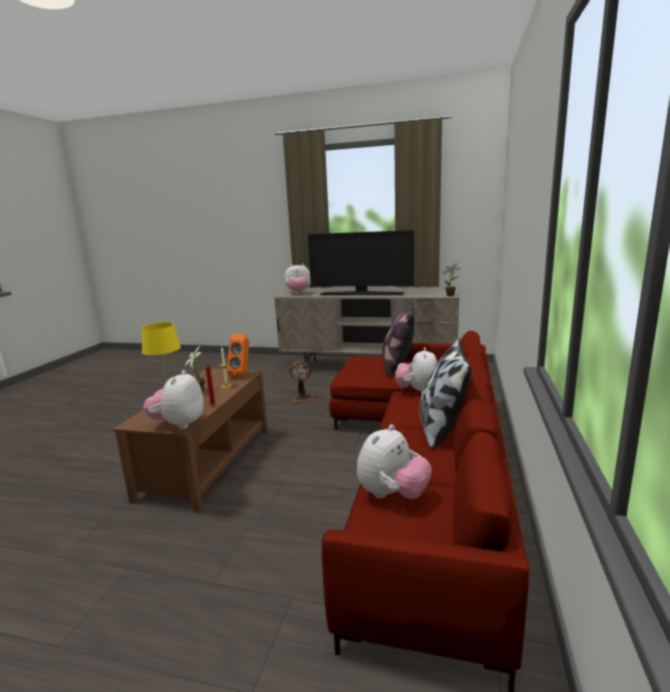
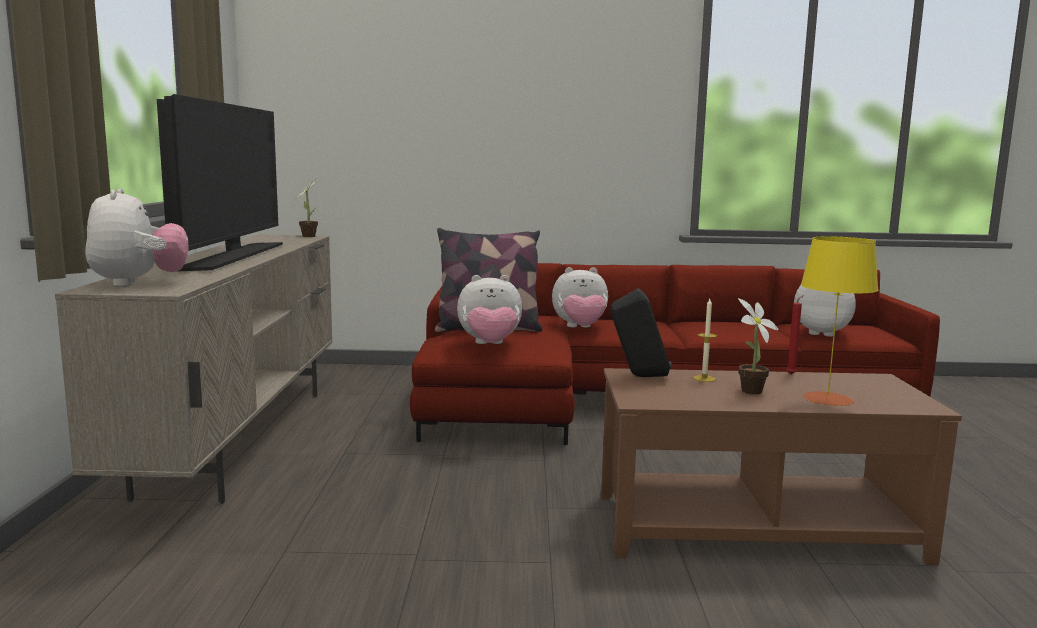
camera: 105 degrees left, 5 degrees down
(178, 424) = (876, 381): plush toy -> plush toy (490, 345)
(242, 374) = (638, 376): orange speaker -> black speaker
(302, 398) = (427, 484): fan -> none
(441, 428) = (679, 322): pillow -> none

